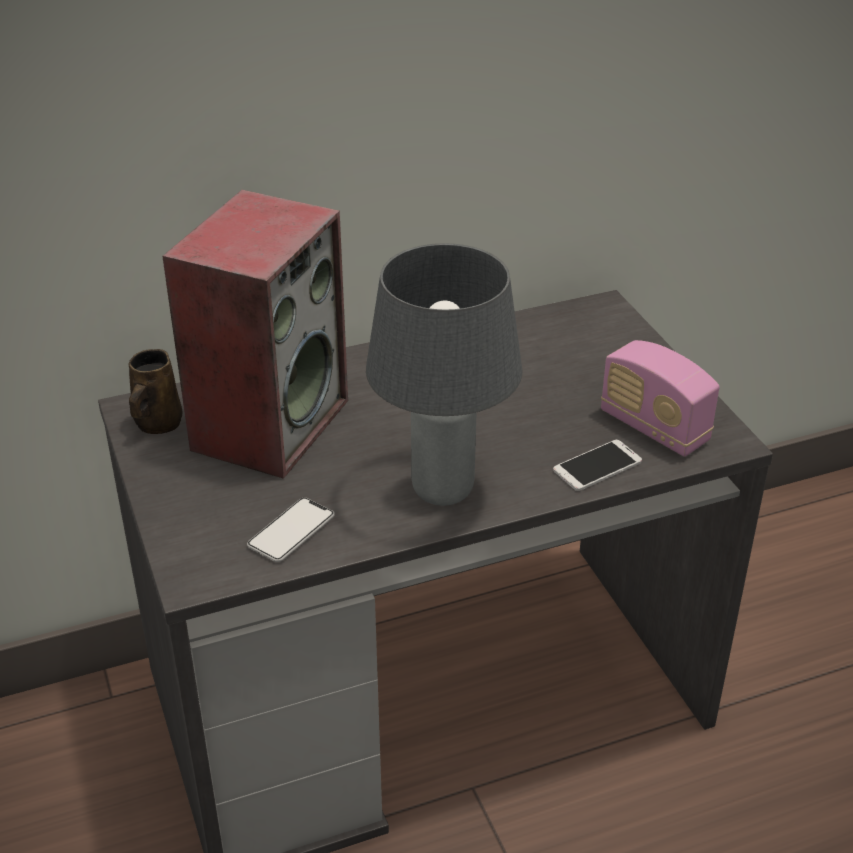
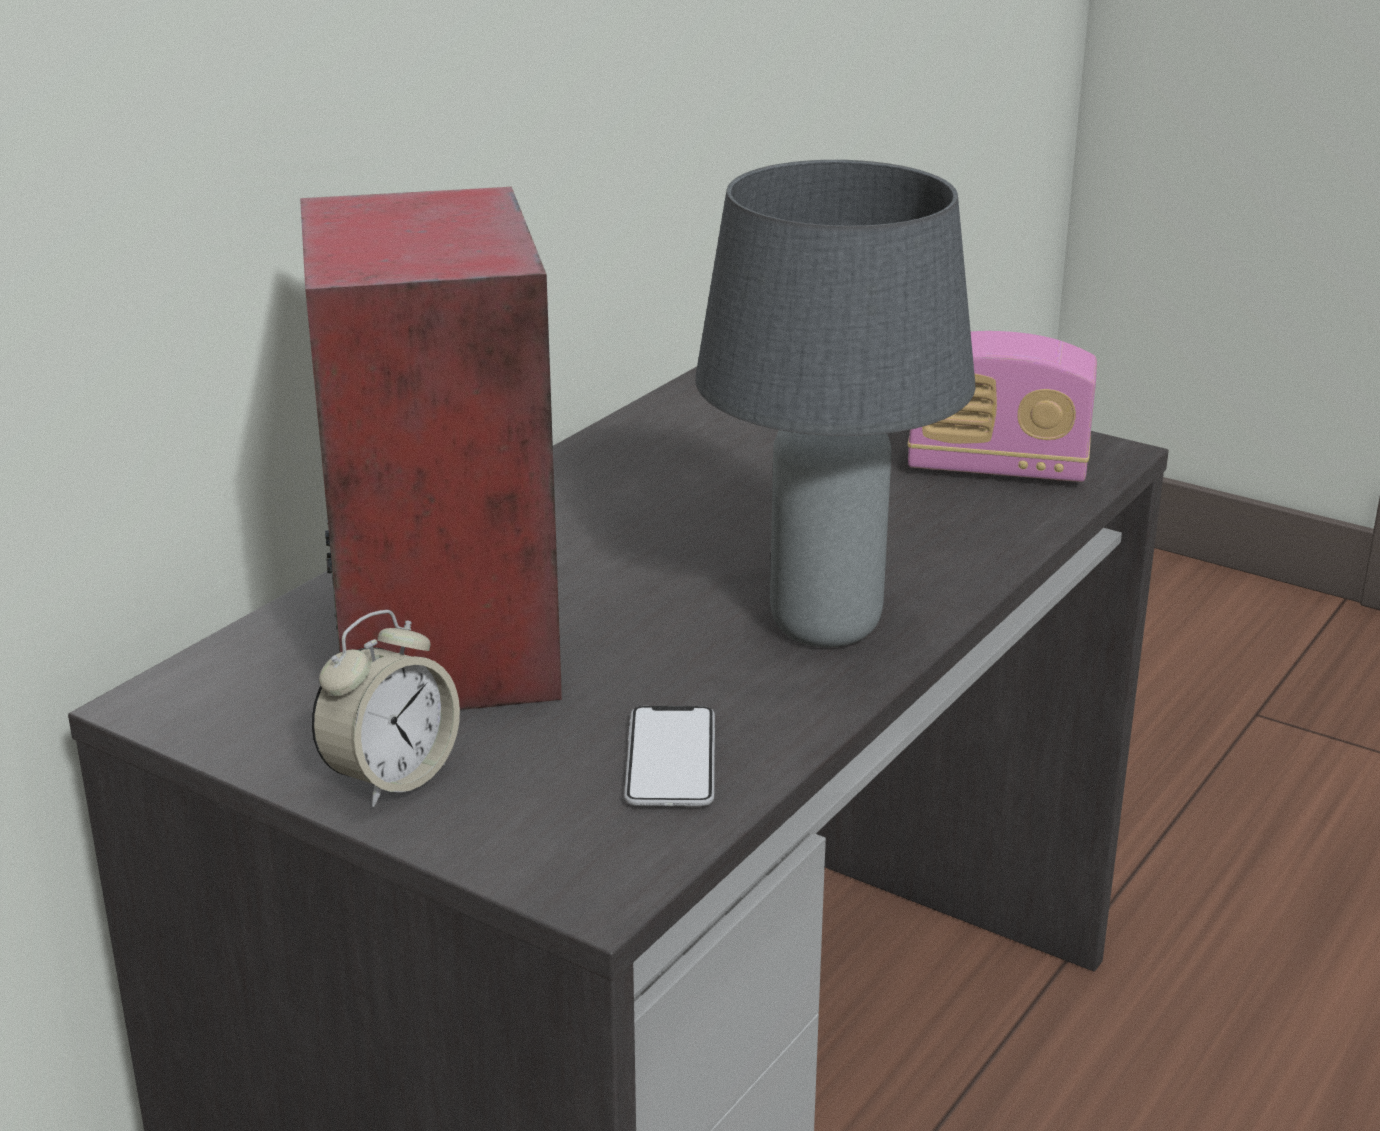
camera: 35 degrees left, 10 degrees down
(157, 424) = (235, 707): brown mug -> none
(176, 487) = (391, 778): none -> alarm clock
(597, 466) = (988, 529): phone -> none

